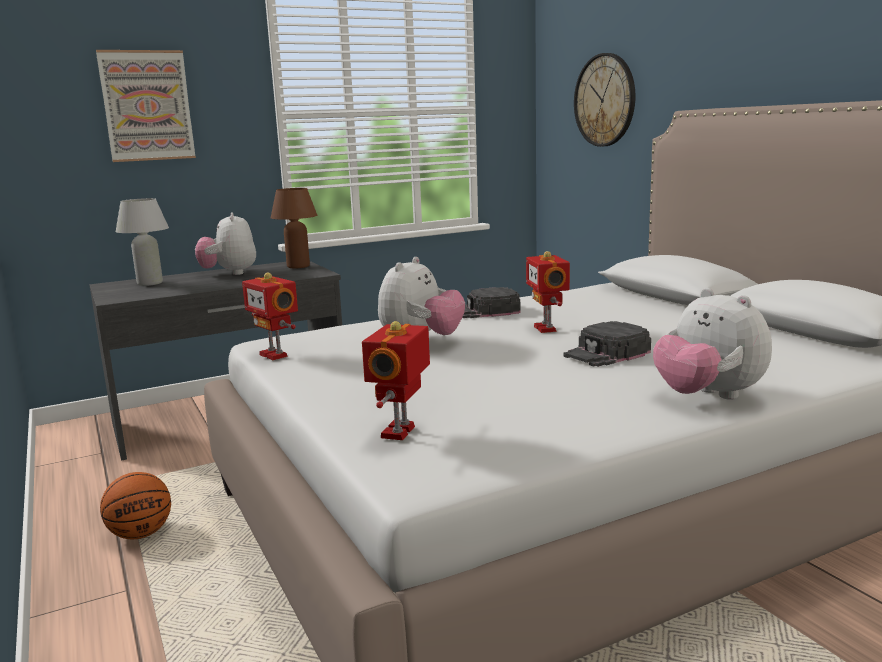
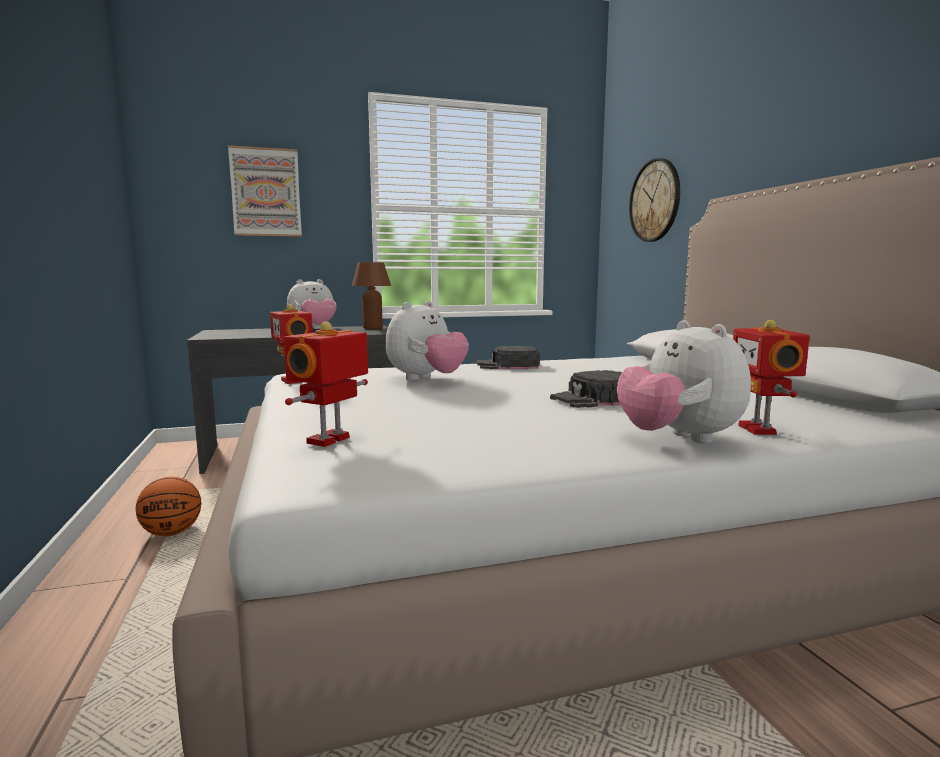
camera: 10 degrees right, 5 degrees down
(150, 283) = (246, 331): white table lamp -> none
(229, 273) = (314, 329): plush toy -> plush toy turned 120 degrees counterclockwise
(547, 328) = (552, 379): toy robot -> toy robot (759, 430)

